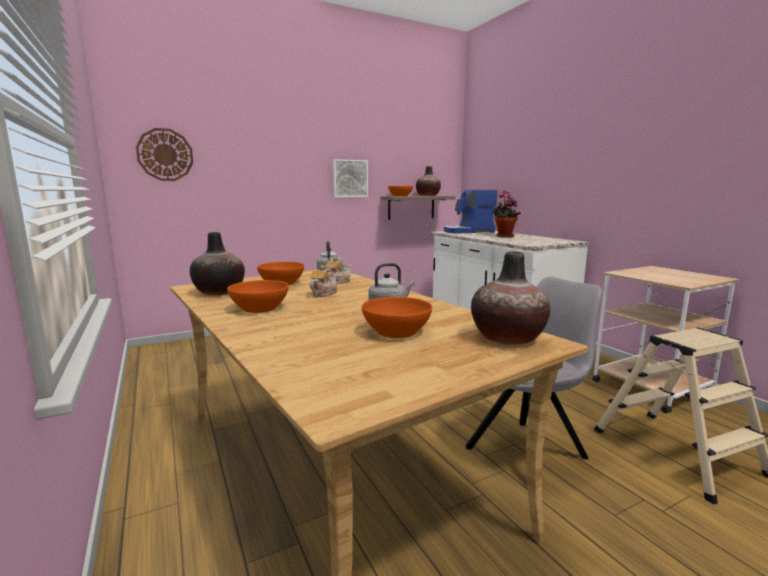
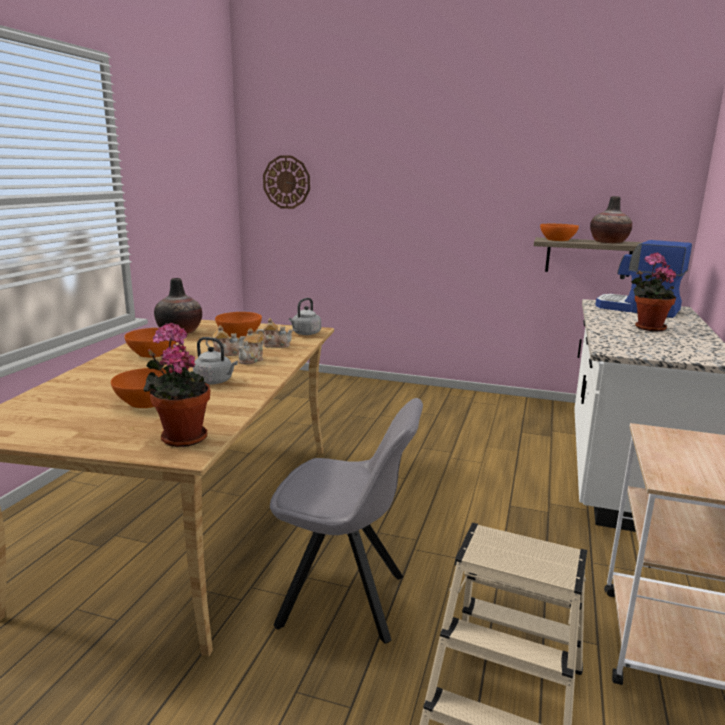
camera: 45 degrees right, 5 degrees up
(349, 178) = (490, 211): picture -> none
(358, 292) = (252, 360): none -> teapot
(507, 338) = (181, 437): vase -> potted plant

